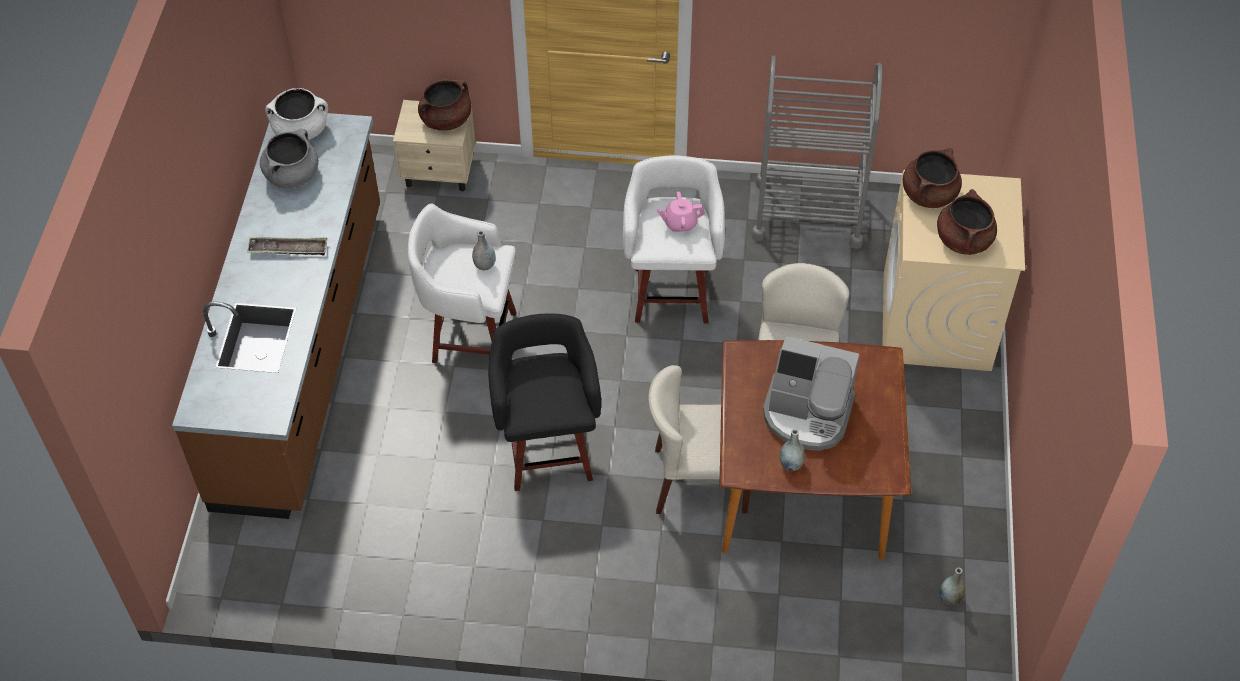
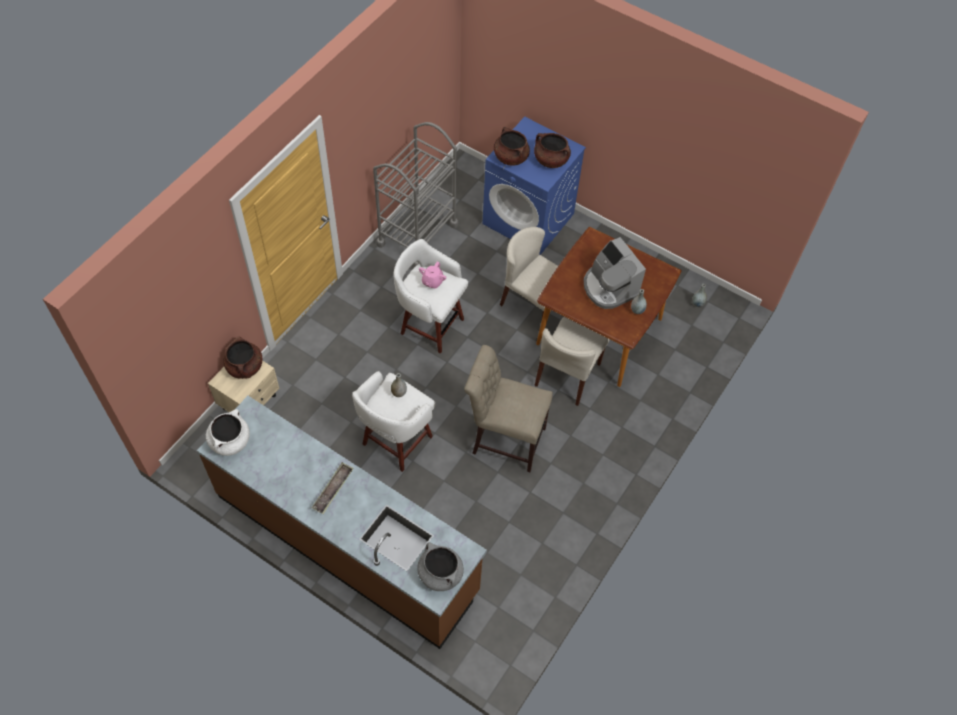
camera: 65 degrees left, 5 degrees up
(292, 175) = (268, 462): grey cooking pot -> grey cooking pot (440, 574)
(548, 450) = (504, 439): black stool -> beige chair
(807, 415) = (609, 287): coffee machine -> coffee machine turned 105 degrees clockwise
(937, 322) = (529, 219): beige washing machine -> blue washing machine

